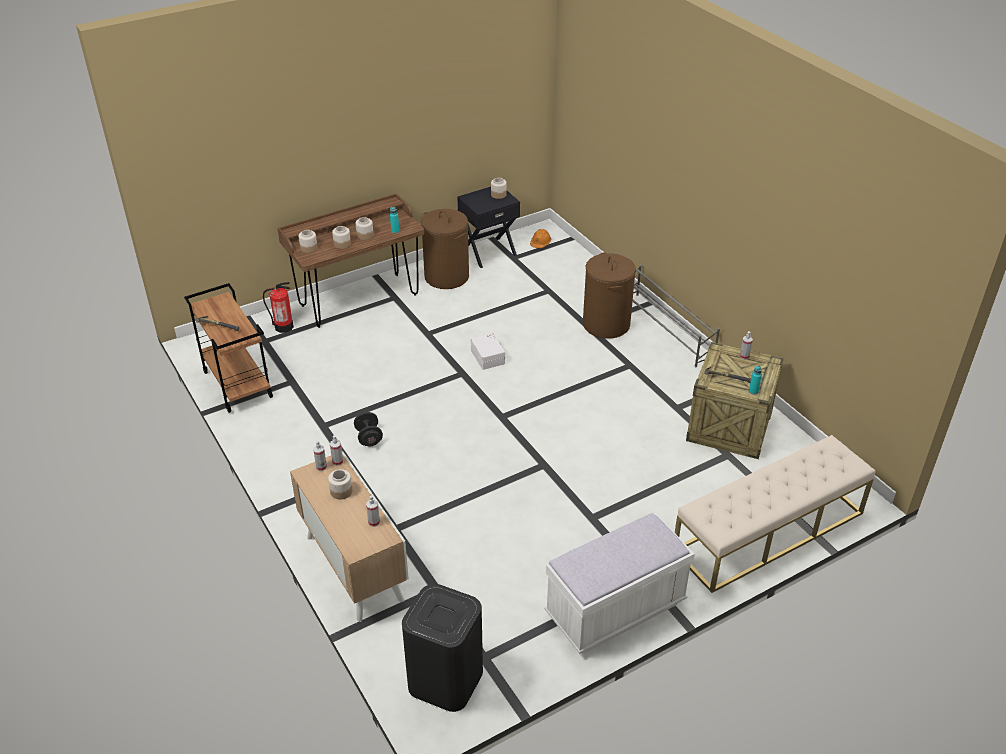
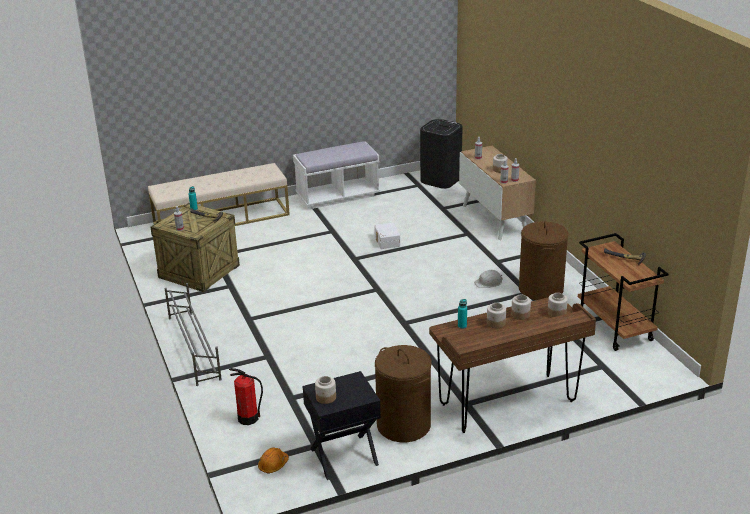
camera: 170 degrees left, 10 degrees down
(283, 327) = (586, 379): fire extinguisher -> fire extinguisher (248, 418)
(369, 438) = (488, 282): black dumbbell -> white hard hat
(488, 357) = (376, 335): white storage box -> white storage box (386, 241)
(606, 324) = (249, 356): brown laundry basket -> brown laundry basket (541, 289)

